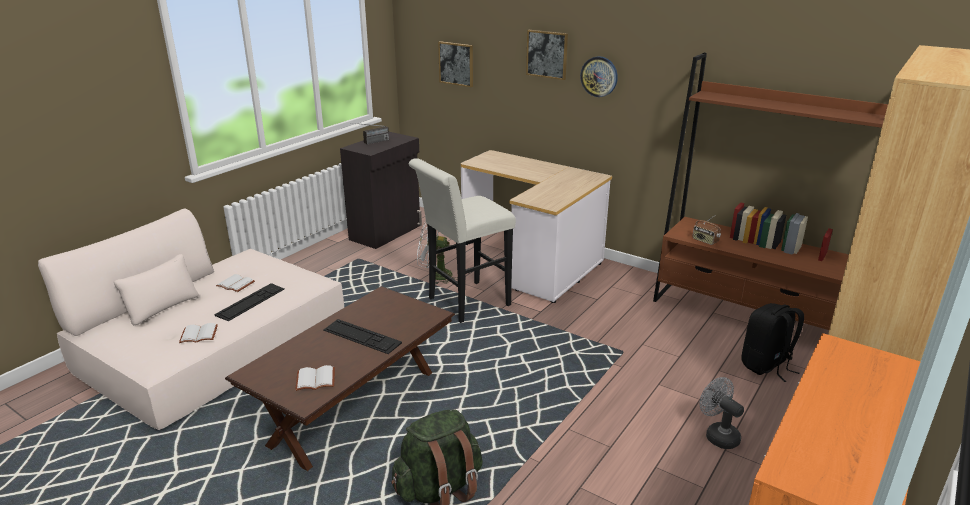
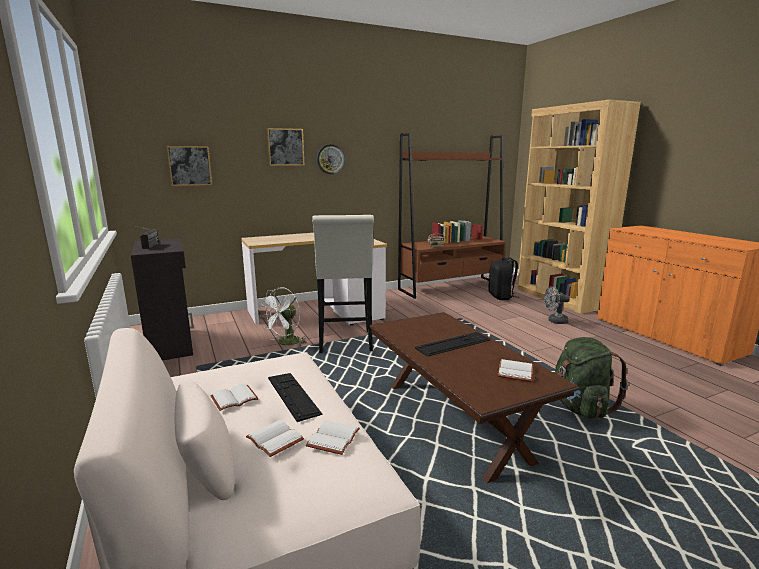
camera: 60 degrees left, 10 degrees down
(190, 315) = (273, 439): none -> white book

